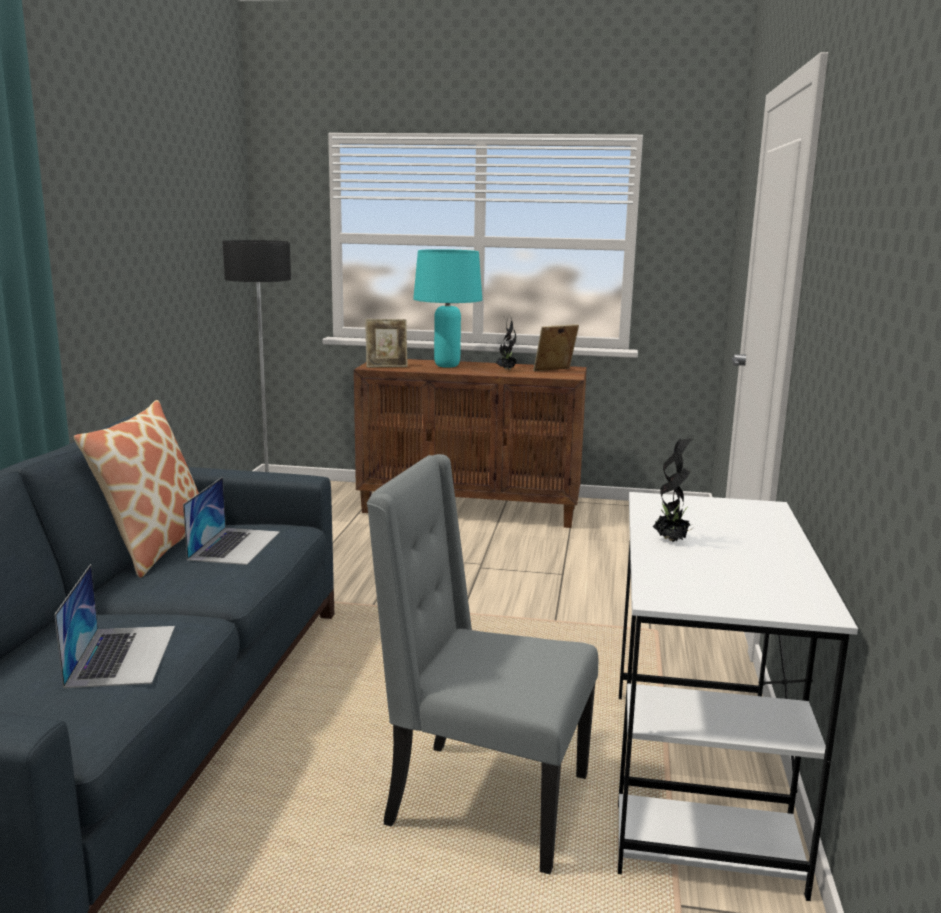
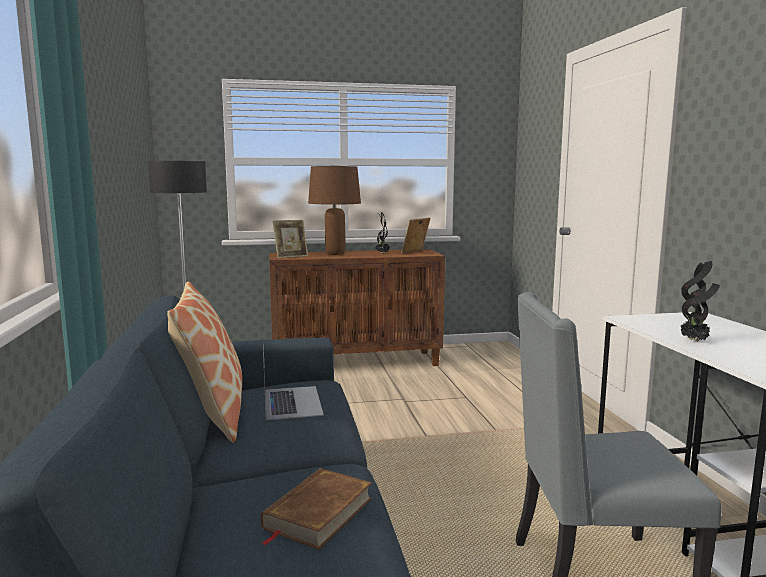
camera: 20 degrees left, 5 degrees down
(122, 655) = (318, 513): laptop -> brown book
(446, 366) = (335, 254): turquoise table lamp -> brown table lamp

